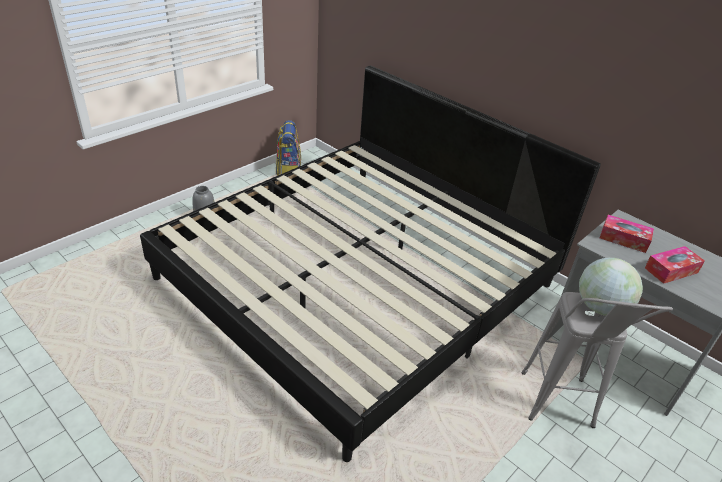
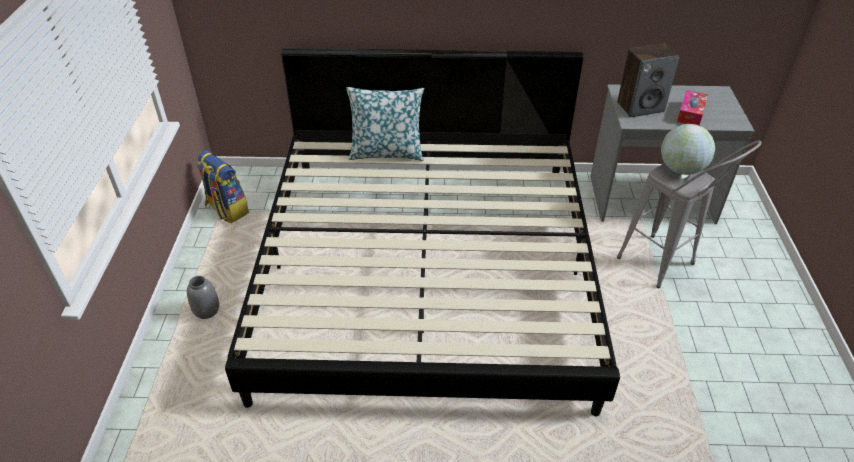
camera: 40 degrees left, 5 degrees up
(404, 181) = (387, 152): none -> pillow
(623, 239) = (640, 107): tissue box -> speaker

